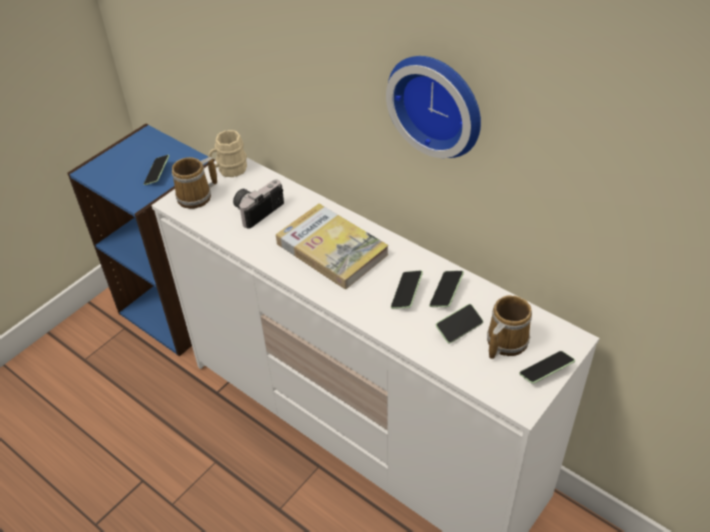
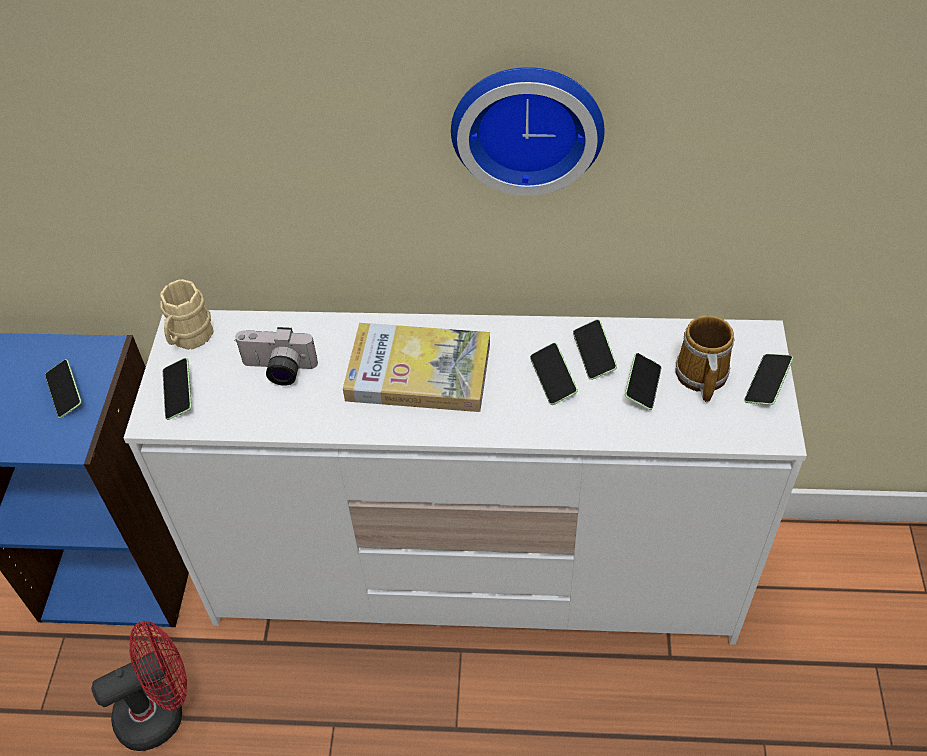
camera: 35 degrees left, 5 degrees up
(137, 396) = (160, 711): none -> red fan
(197, 197) = (179, 394): mug -> phone
(257, 210) = (278, 371): camera -> camera turned 90 degrees counterclockwise

